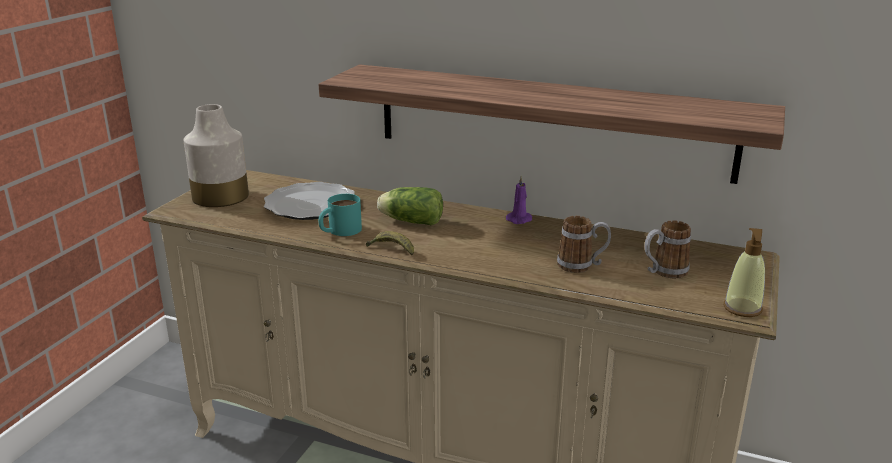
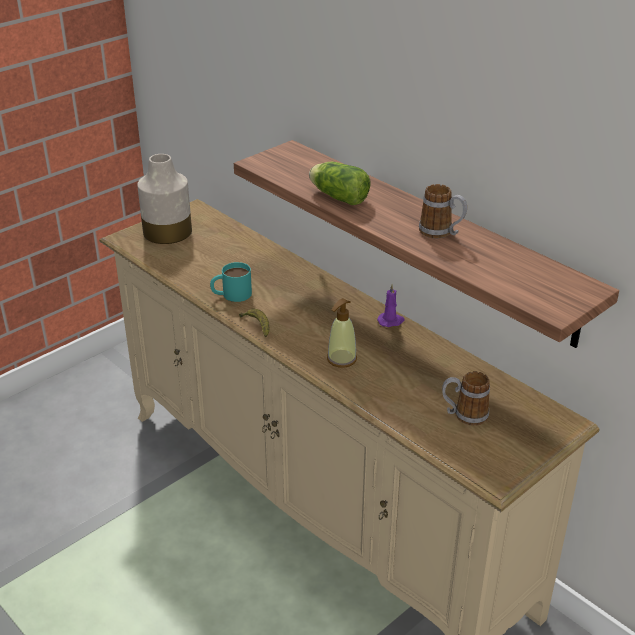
camera: 25 degrees right, 10 degrees up
(310, 205) = (229, 259): plate -> none
(410, 221) = (295, 298): lettuce -> lettuce (337, 196)
(582, 266) = (398, 387): mug -> mug (441, 233)
(742, 308) = (495, 474): soap dispenser -> soap dispenser (341, 359)

